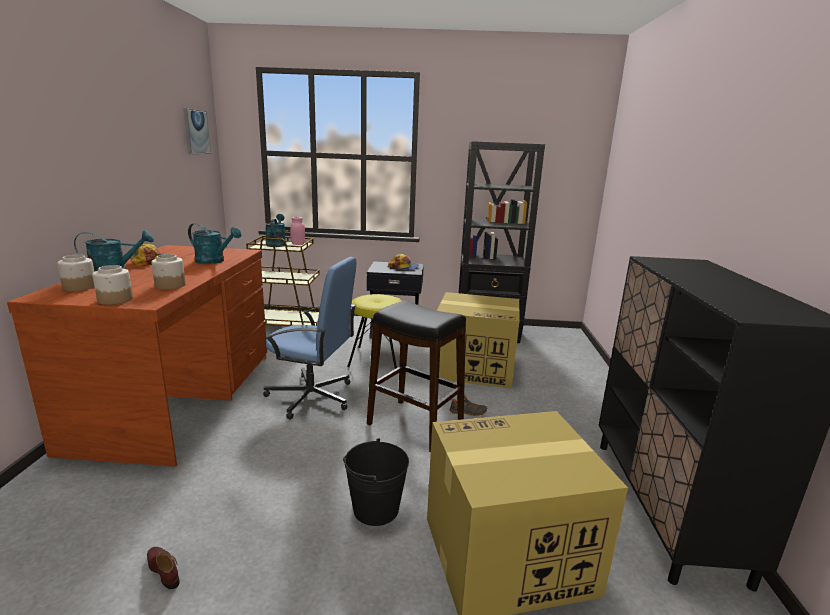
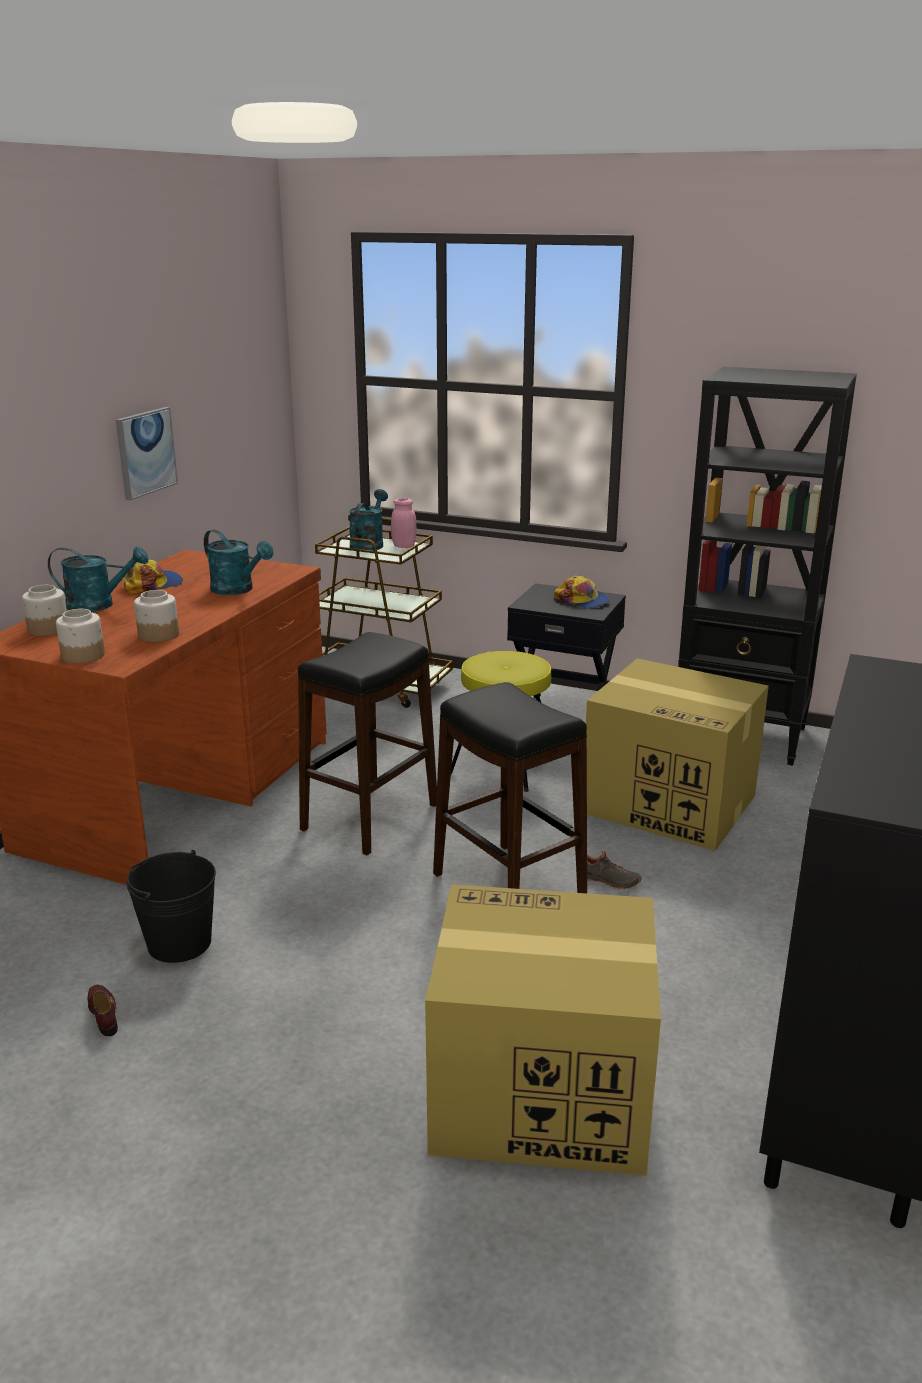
camera: 20 degrees right, 5 degrees up
(196, 132) = (248, 354): picture -> picture (145, 452)
(312, 396) = (370, 817): blue office chair -> black stool
(376, 509) = (388, 996): black bucket -> black bucket (179, 943)

